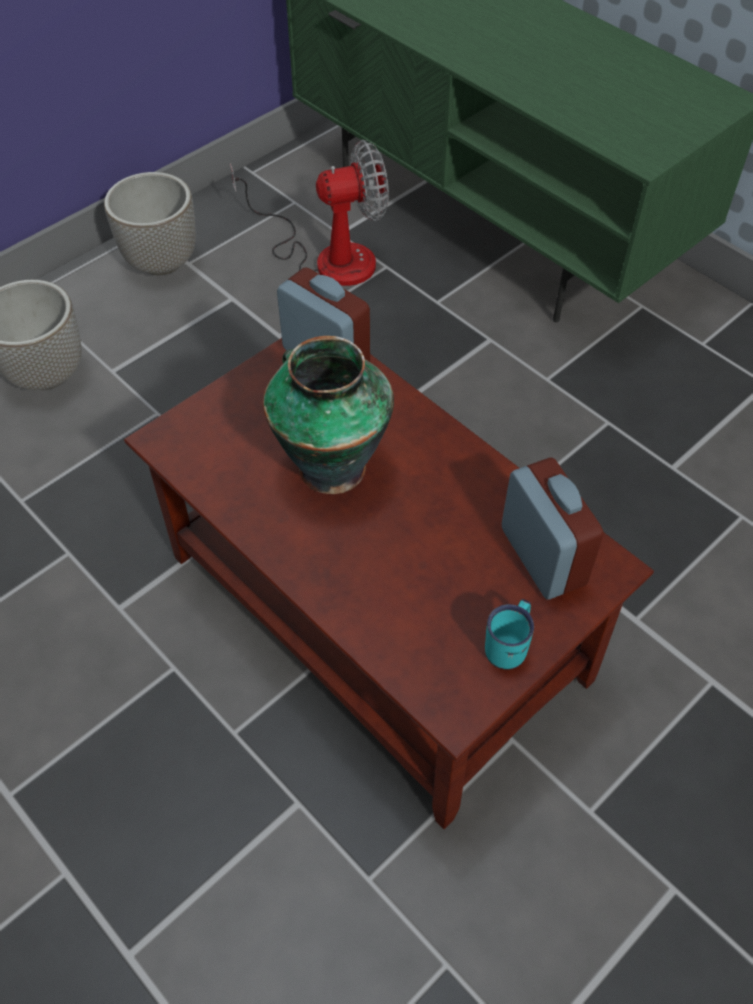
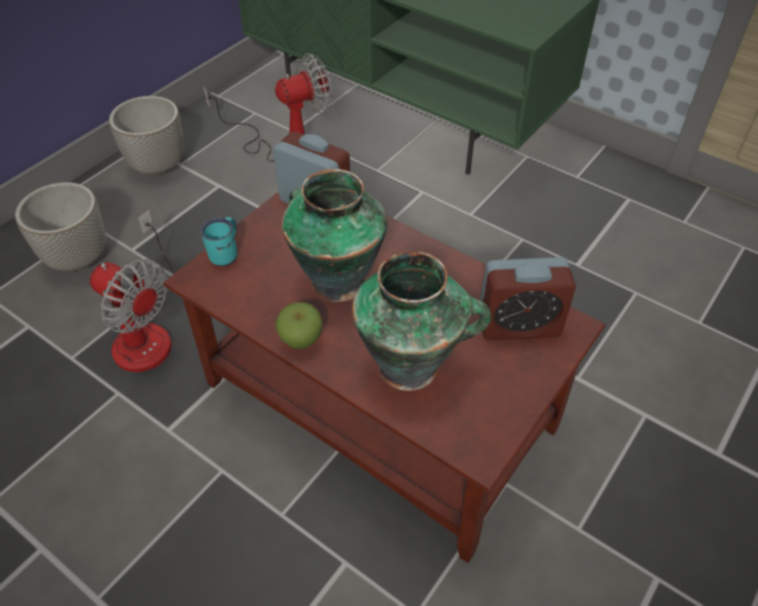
camera: 10 degrees left, 5 degrees down
(113, 479) = (146, 330): none -> fan
(272, 537) = (301, 340): none -> apple
(397, 590) = (411, 366): none -> vase
(509, 645) = (510, 395): turquoise mug -> turquoise mug (226, 252)
(542, 557) = (519, 325): alarm clock -> alarm clock turned 120 degrees clockwise

